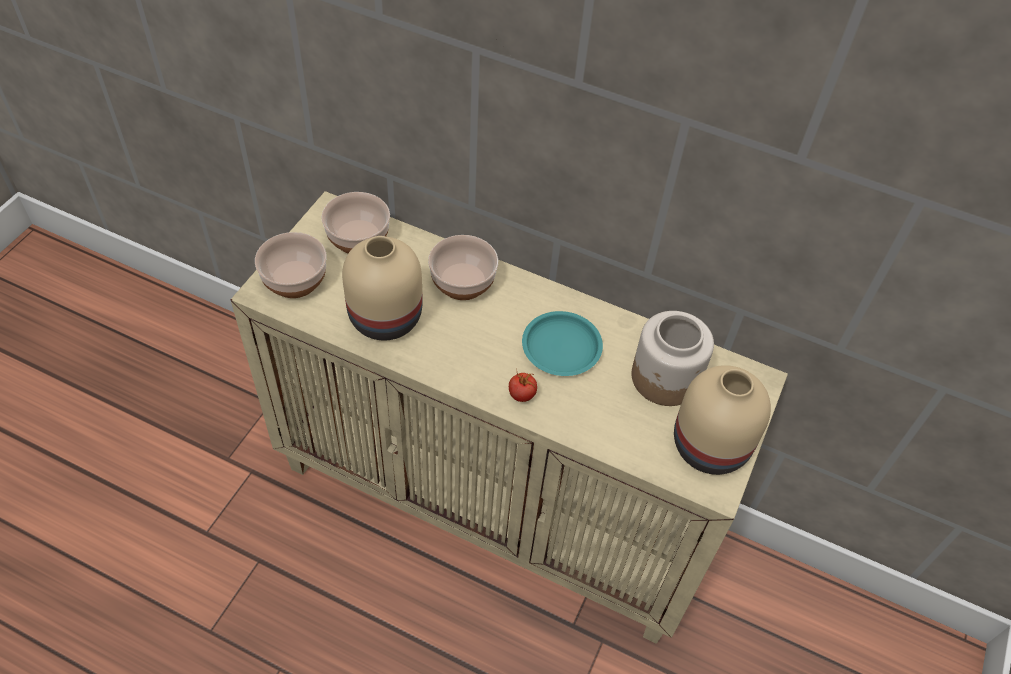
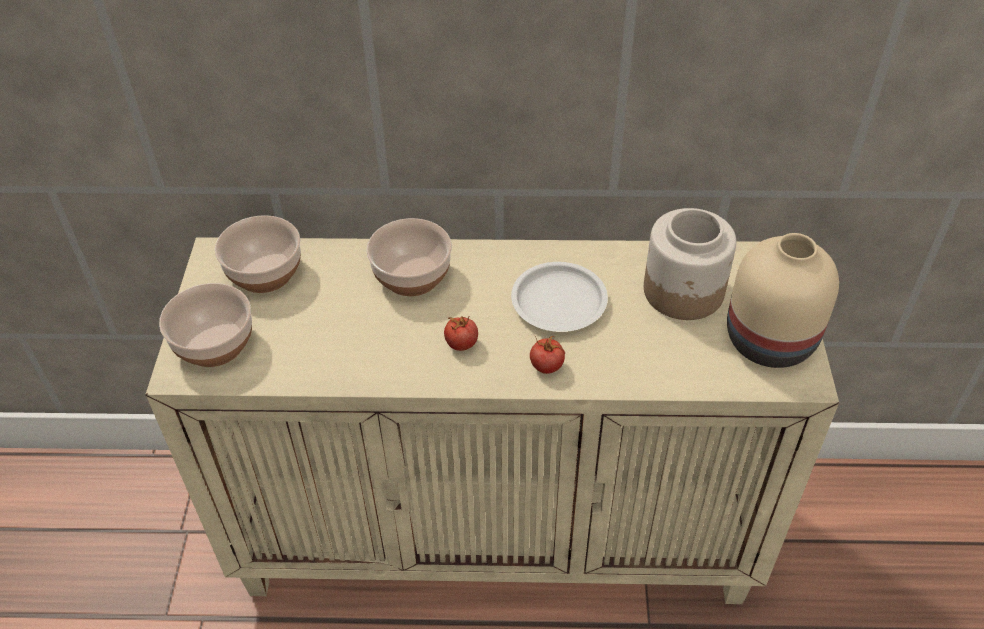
camera: 20 degrees left, 5 degrees down
(387, 318) = (348, 344): beige vase -> none
(469, 351) = (461, 343): none -> tomato
(562, 348) = (559, 302): turquoise plate -> white plate

